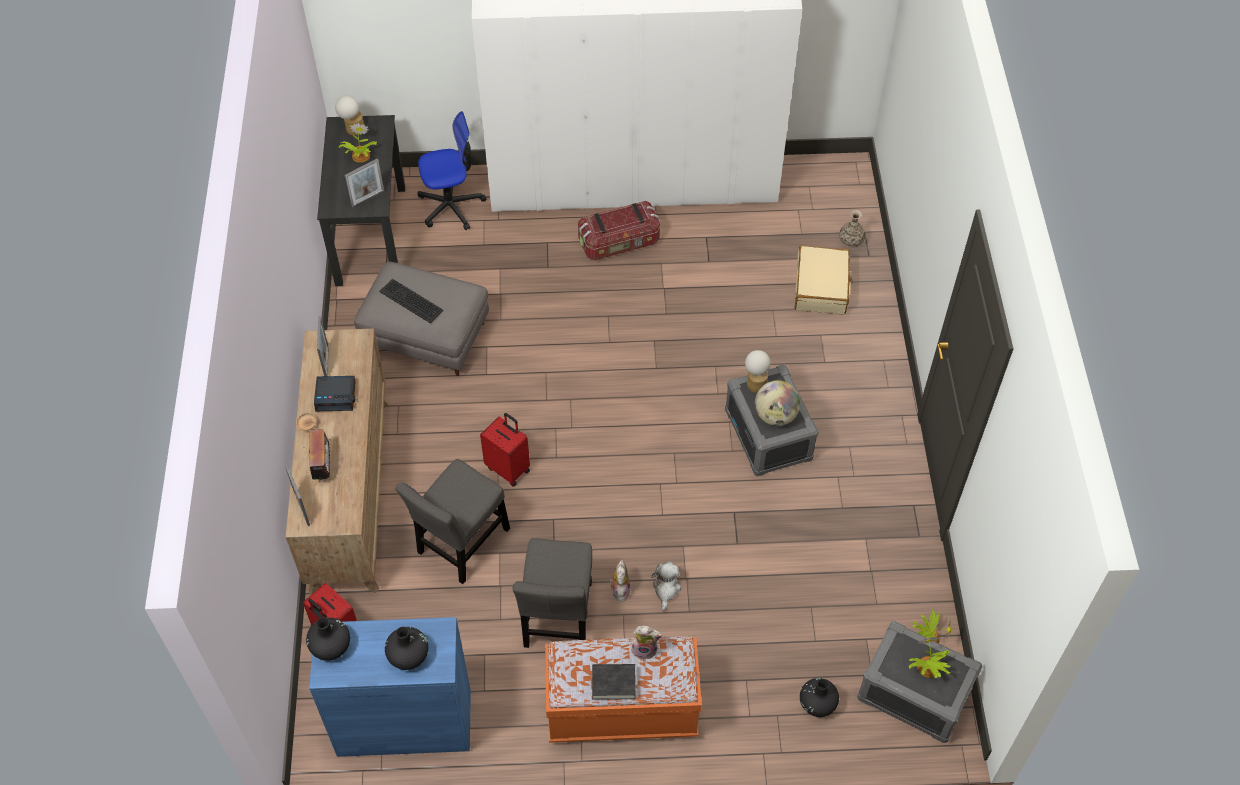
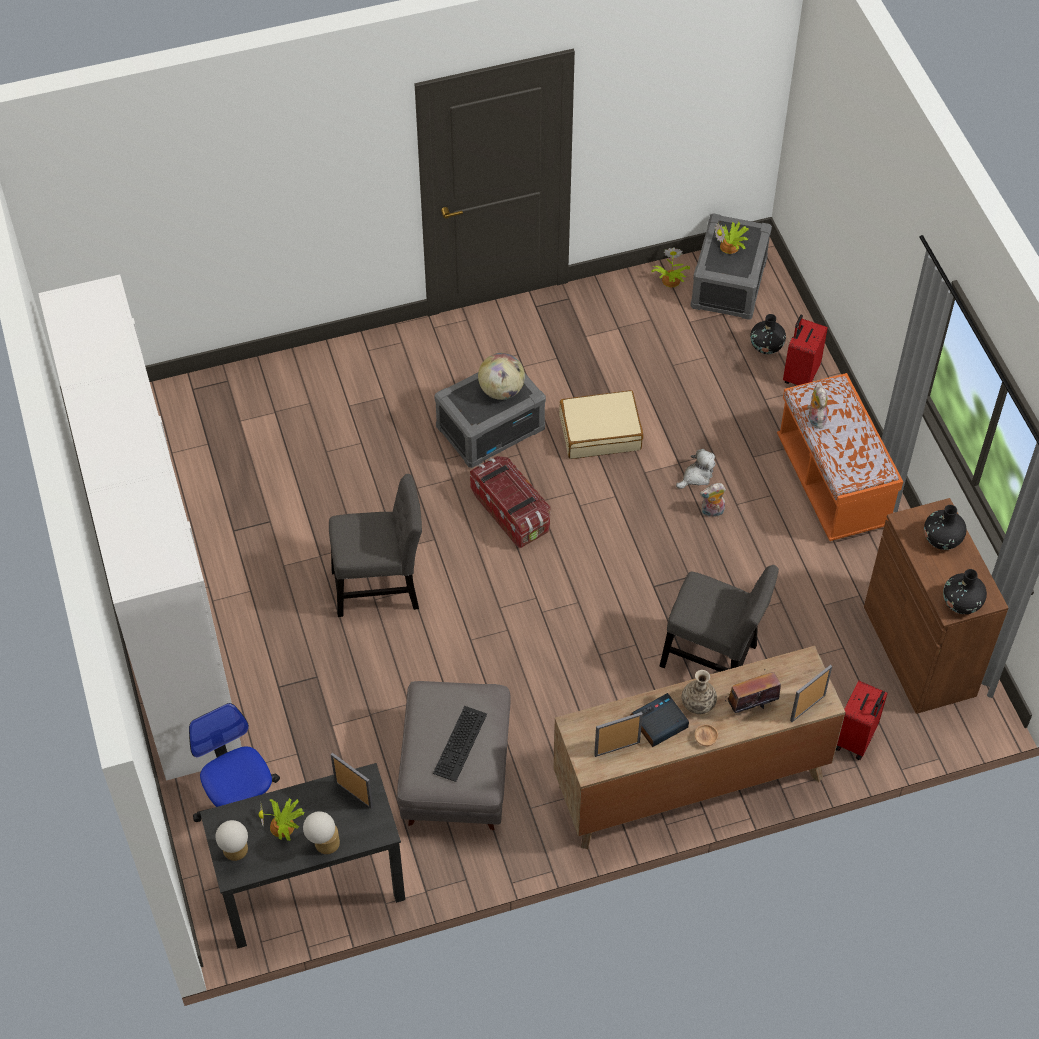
camera: 105 degrees left, 0 degrees up
(336, 396) = (658, 723): alarm clock -> alarm clock turned 105 degrees counterclockwise
(404, 722) = (919, 651): blue cabinet -> brown cabinet
(508, 468) = (606, 641): red suitcase -> red suitcase (800, 375)
(558, 619) = (762, 554): grey chair -> grey chair (380, 587)
(613, 683) = (857, 434): black book -> none
(619, 243) = (262, 612): storage box -> storage box (511, 512)
(666, 589) = (696, 476): plush toy -> plush toy turned 150 degrees clockwise
(756, 382) = (465, 412): table lamp -> table lamp (323, 844)
(821, 287) = (283, 414): beige suitcase -> beige suitcase (600, 432)
(851, 240) = (208, 398): vase -> vase (698, 703)

